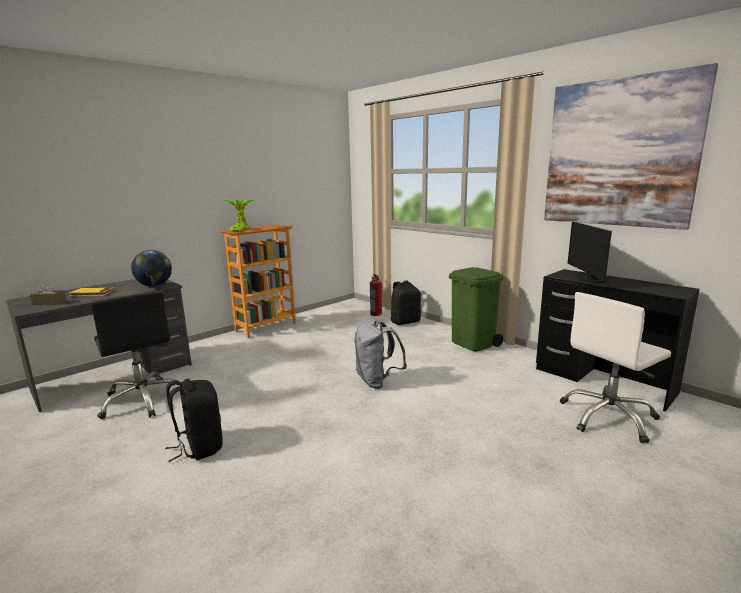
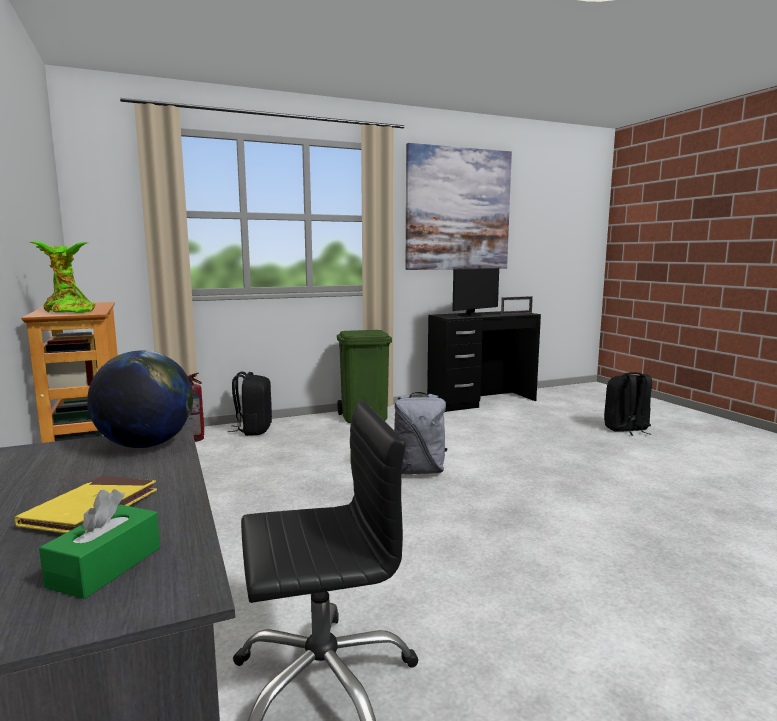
camera: 70 degrees left, 5 degrees down
(49, 302) = (106, 567): brown tissue box -> green tissue box
(199, 447) = (539, 605): black backpack -> black backpack (626, 429)
(590, 279) = (471, 315): monitor -> monitor turned 60 degrees counterclockwise
(608, 417) = (538, 414): white office chair -> none
(660, 290) = (516, 313): none -> picture frame

